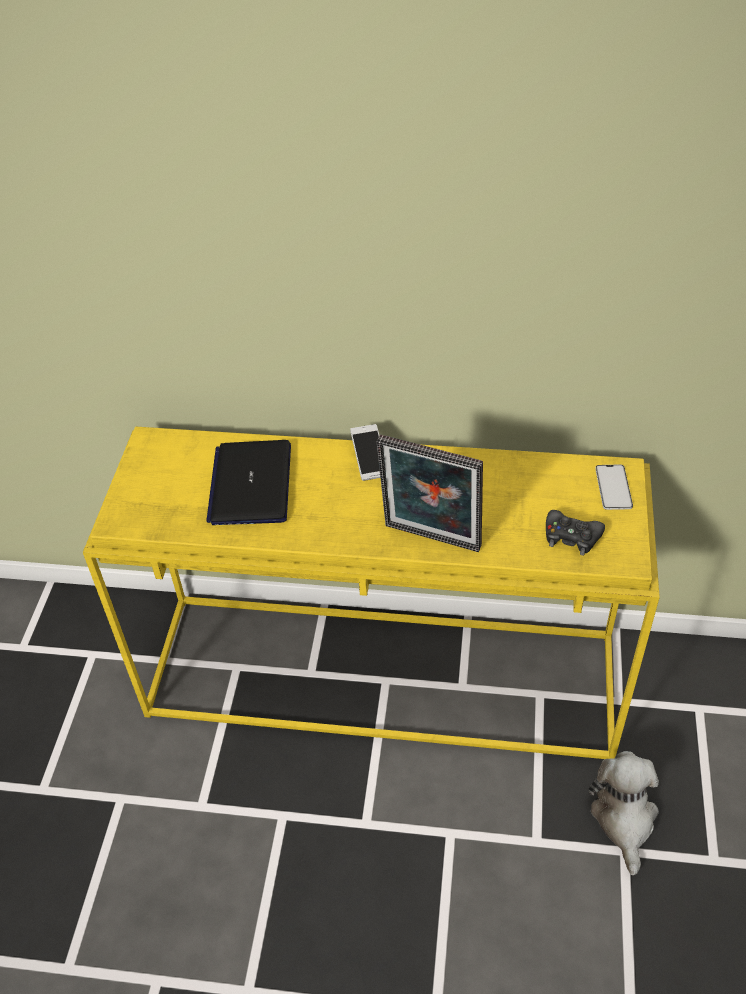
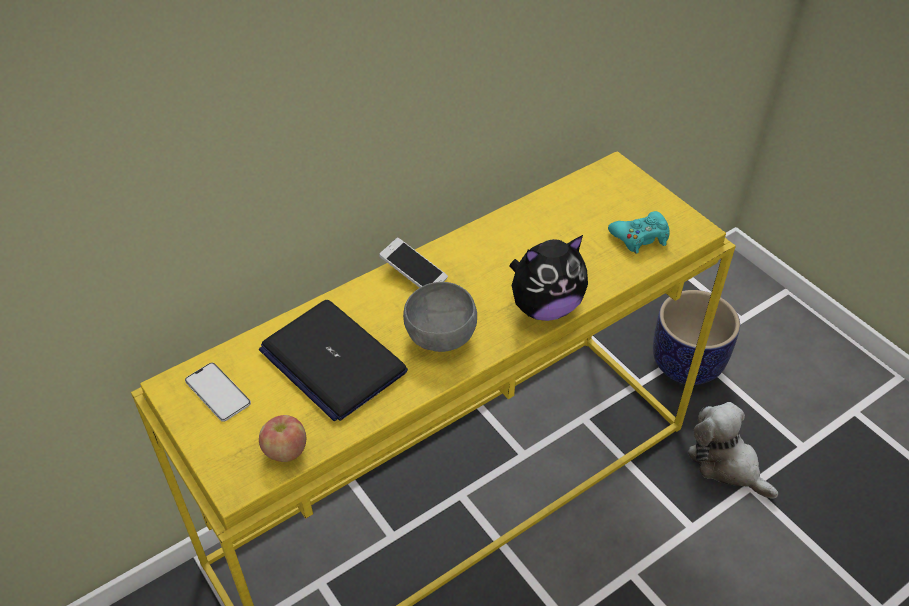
camera: 45 degrees left, 0 degrees up
(162, 521) = (285, 450): none -> apple
(334, 513) = (440, 337): none -> grey bowl
(430, 540) = (545, 307): picture frame -> plush toy
(571, 537) = (640, 237): black game controller -> turquoise game controller
(613, 487) = (624, 183): phone -> phone (217, 392)
(682, 715) = (687, 363): none -> planter

